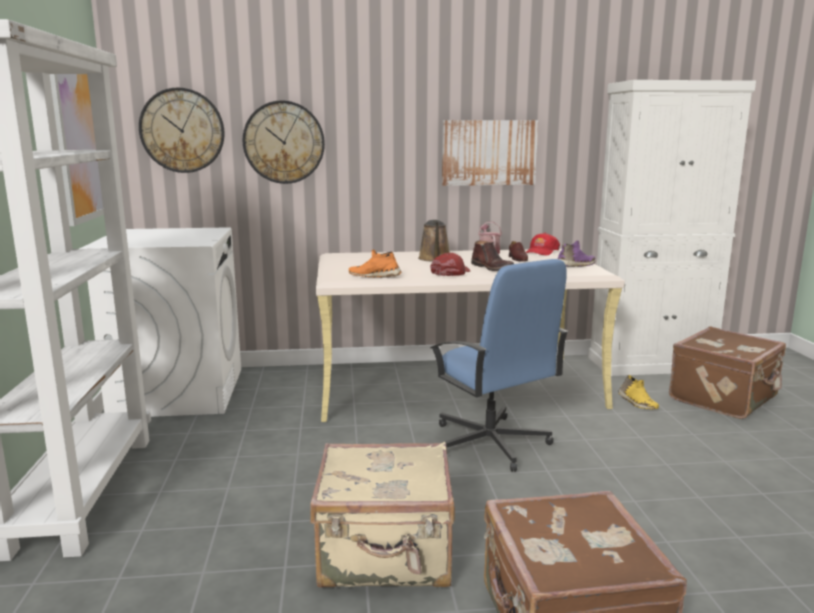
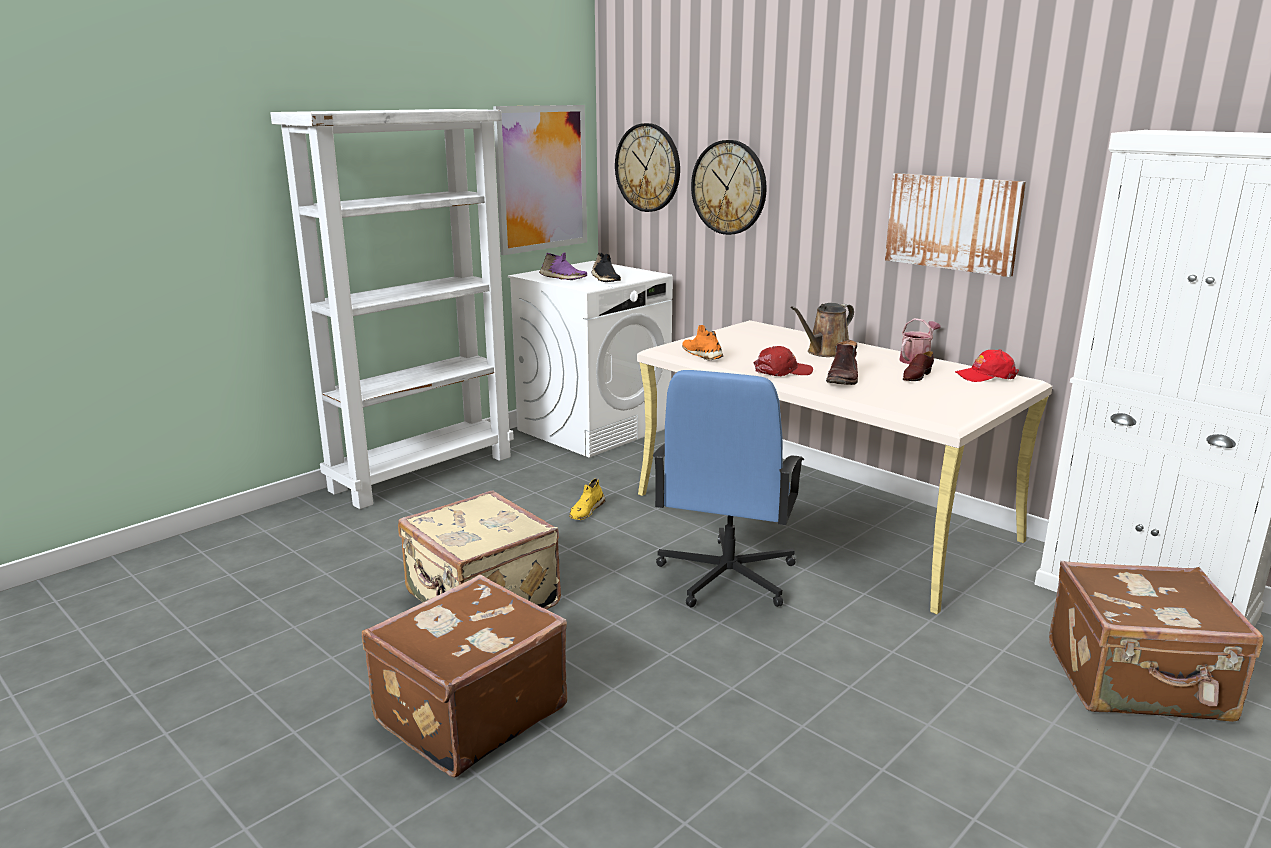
camera: 50 degrees right, 5 degrees up
(192, 237) = (605, 280): none -> black shoe
(576, 266) = (951, 403): purple shoe -> purple shoe (563, 278)
(637, 403) = (986, 625): yellow shoe -> yellow shoe (586, 511)

